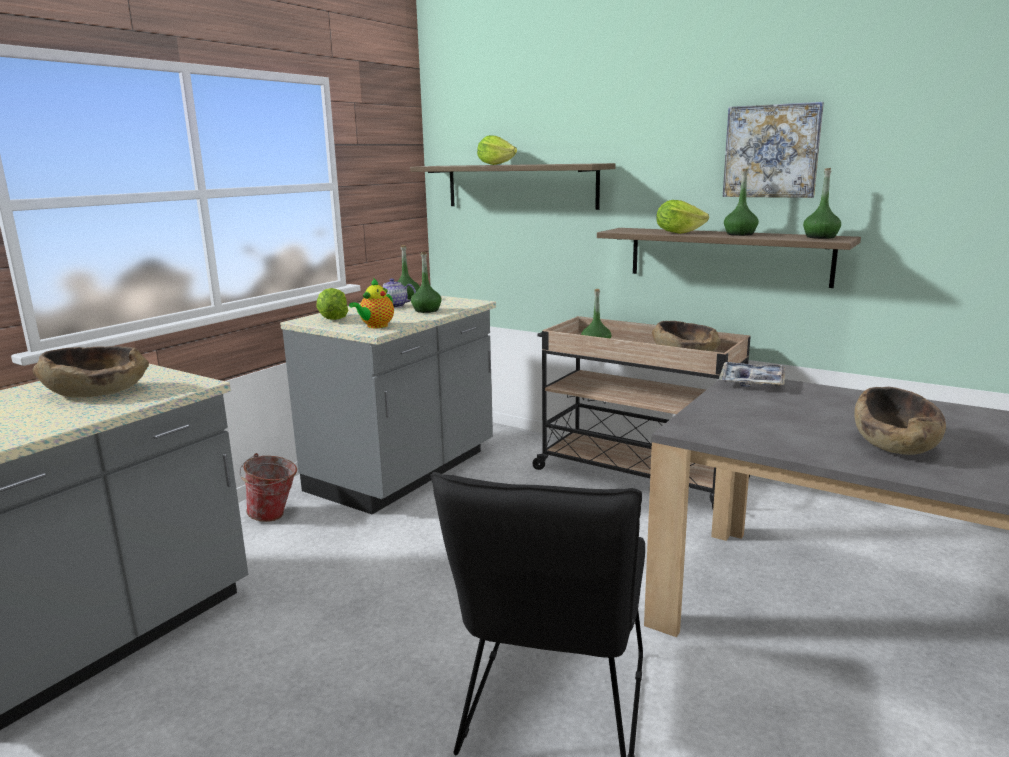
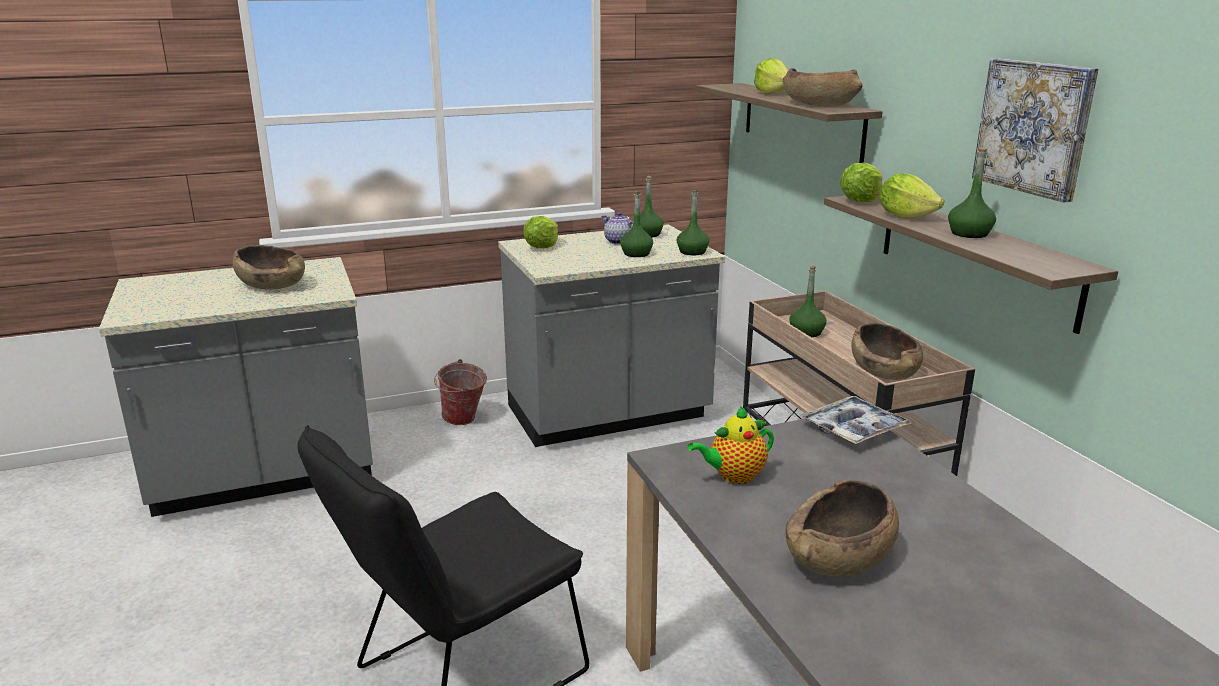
camera: 35 degrees right, 5 degrees up
(375, 326) = (557, 264): teapot -> teapot (733, 476)
(560, 163) = (818, 104): none -> brown bowl
(625, 231) = (860, 201): none -> lettuce
(820, 237) = (1051, 261): green bottle -> green bottle (692, 252)

